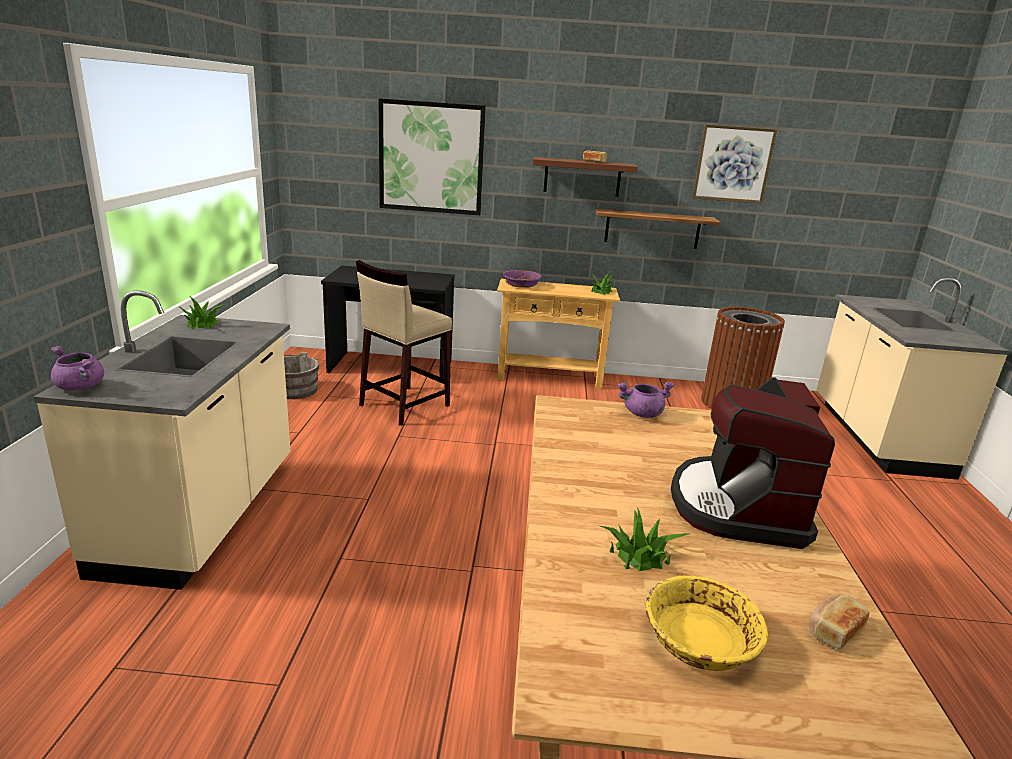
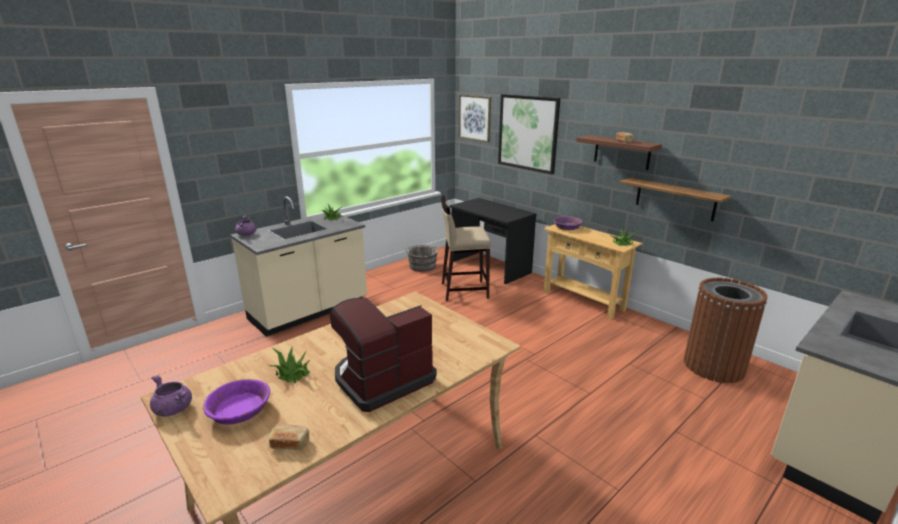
camera: 45 degrees right, 0 degrees up
(642, 414) = (447, 319): purple cooking pot -> purple cooking pot (173, 409)
(699, 639) = (240, 411): yellow bowl -> purple bowl
(733, 164) = (751, 149): picture -> picture (475, 118)

